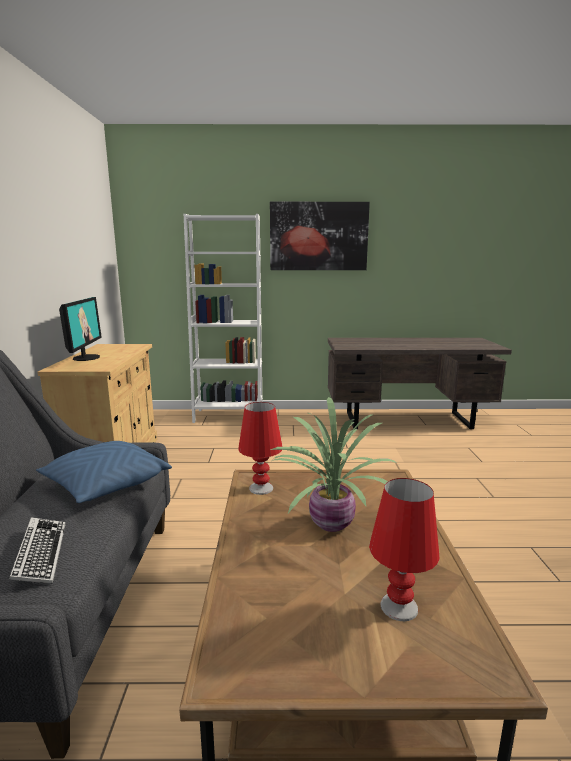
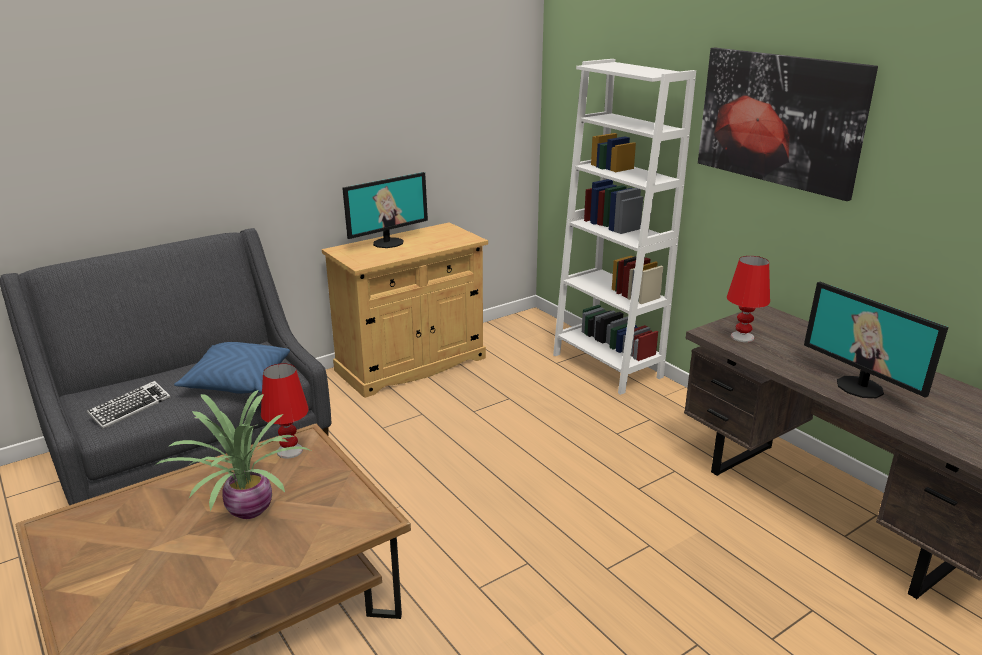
camera: 55 degrees right, 10 degrees up
(398, 607) = (141, 580): red table lamp -> red table lamp (742, 337)
(423, 345) = (860, 387): none -> monitor

